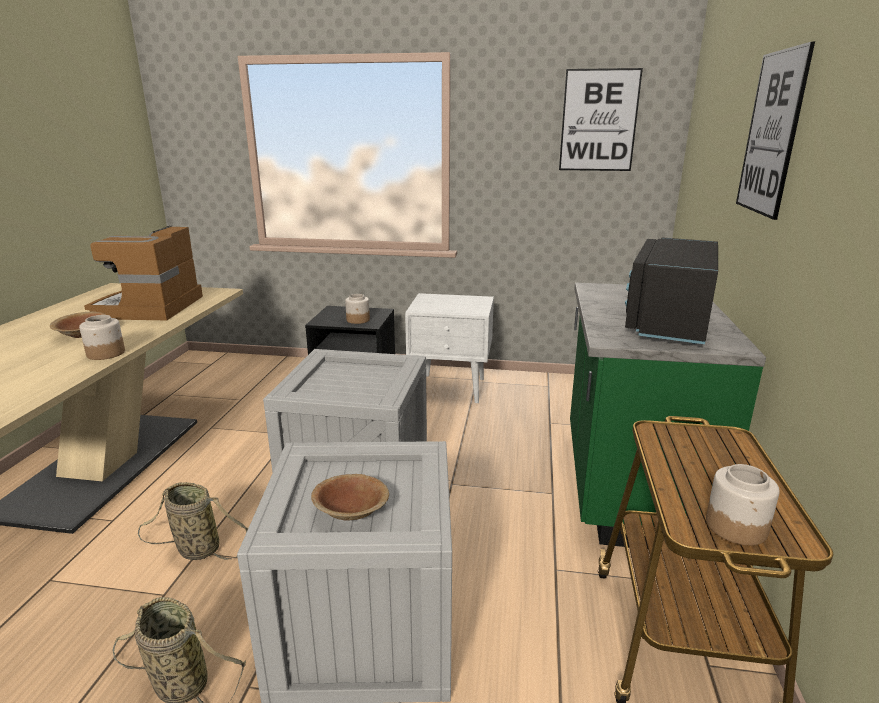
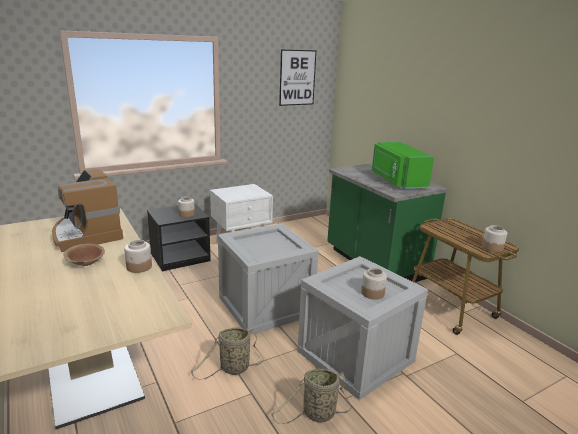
camera: 40 degrees left, 0 degrees up
(351, 512) = (372, 293): brown bowl -> jar
(666, 321) = (397, 180): black microwave -> green microwave
(771, 133) = (425, 96): picture -> none

